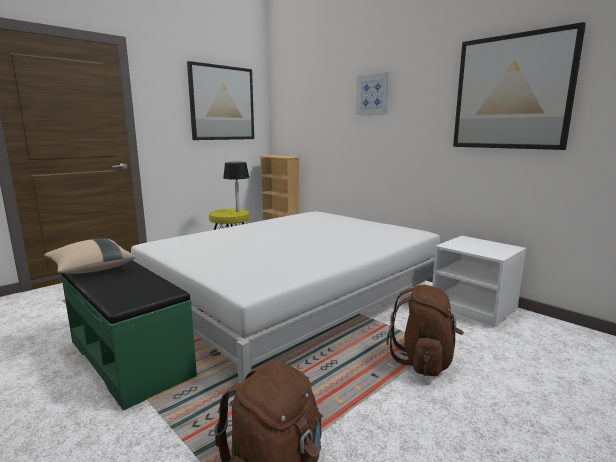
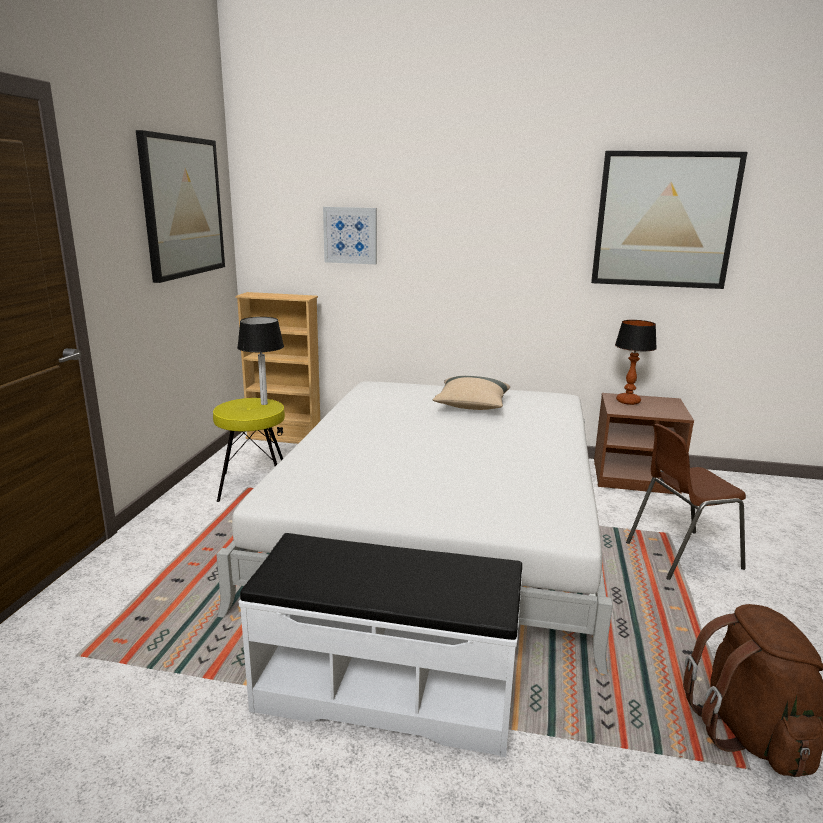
camera: 35 degrees left, 5 degrees up
(91, 269) = (300, 573): beige pillow -> beige pillow (471, 406)
(131, 357) = (386, 690): green bench -> white bench
(373, 94) = (461, 204): picture -> picture (350, 235)
(424, 361) = (681, 555): brown backpack -> brown chair
(470, 242) = (627, 401): none -> table lamp
(474, 307) = (635, 477): white nightstand -> brown nightstand

